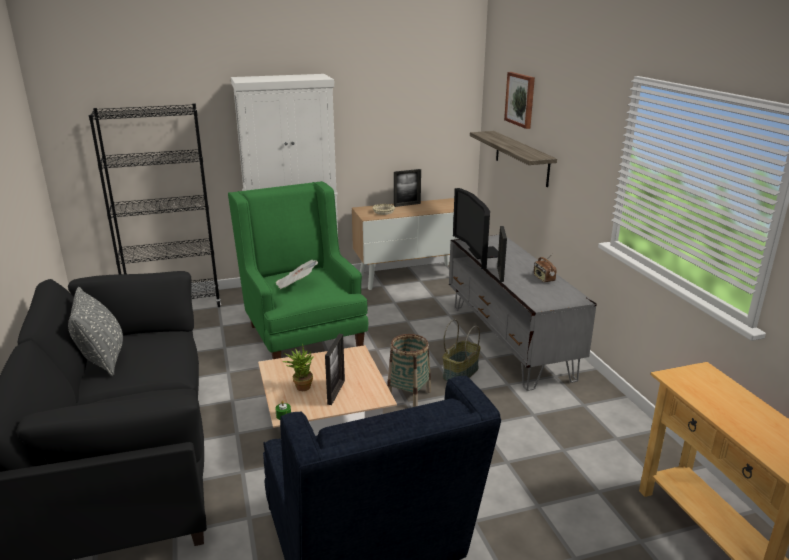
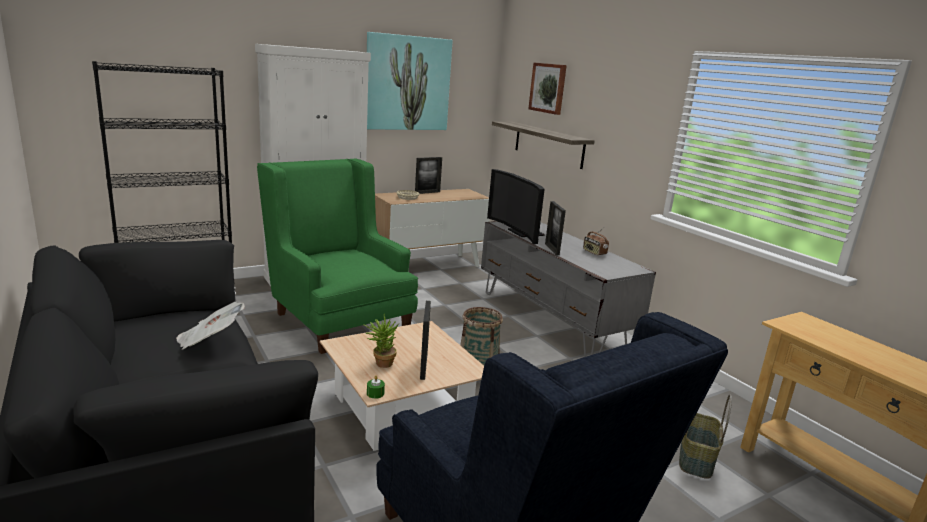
camera: 15 degrees left, 5 degrees down
(102, 359) = (132, 341): grey pillow -> none
(296, 285) = (339, 263): newspaper -> newspaper (210, 341)
(382, 98) = (407, 83): none -> picture
(460, 373) = (519, 350): basket -> basket (695, 458)

